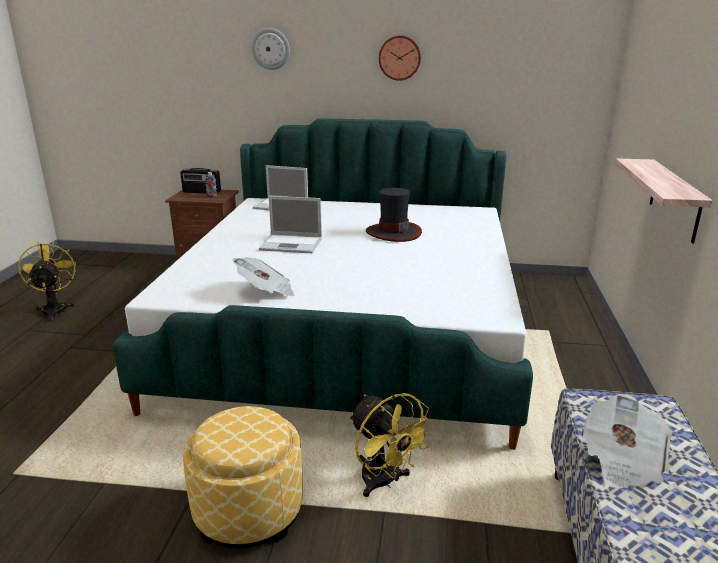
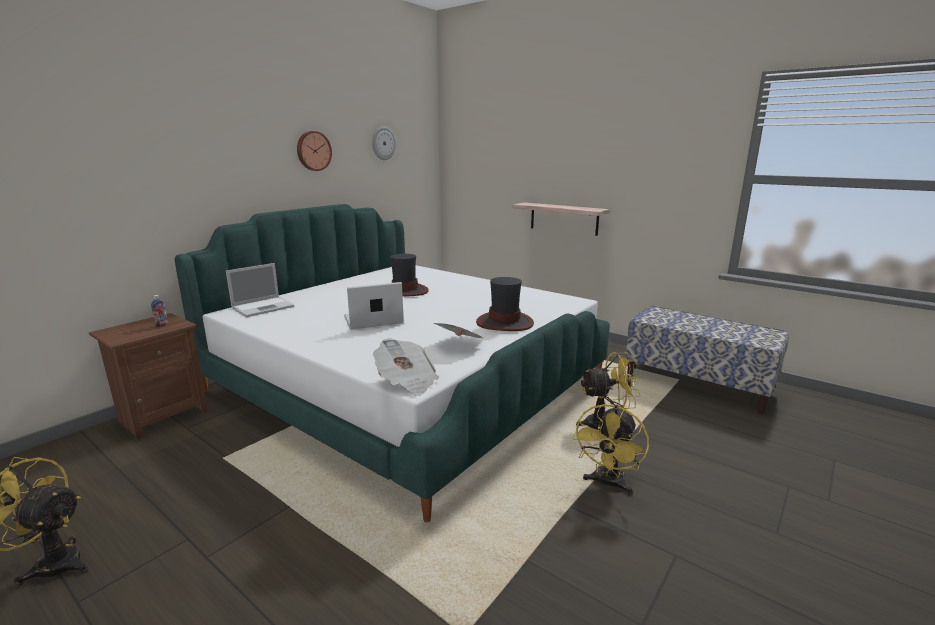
camera: 60 degrees left, 5 degrees down
(201, 192) = (132, 327): radio -> none
(248, 511) = (607, 484): ottoman -> yellow fan
(270, 49) = (188, 143): wall clock -> wall clock (383, 143)
(292, 244) = (372, 320): laptop -> laptop turned 150 degrees counterclockwise
(354, 296) = (505, 323): none -> hat
(621, 460) = (699, 328): newspaper -> newspaper (407, 382)

